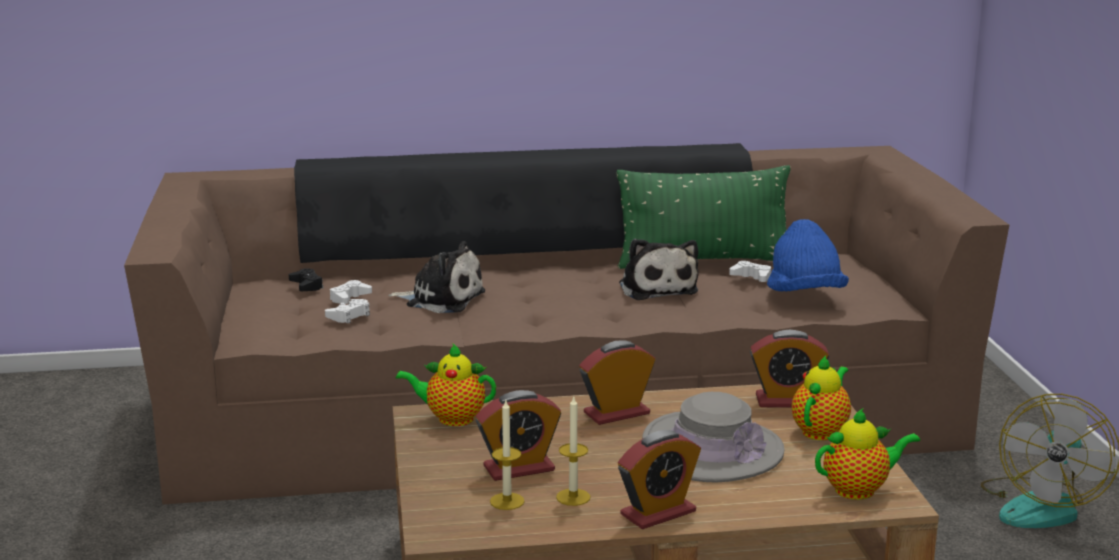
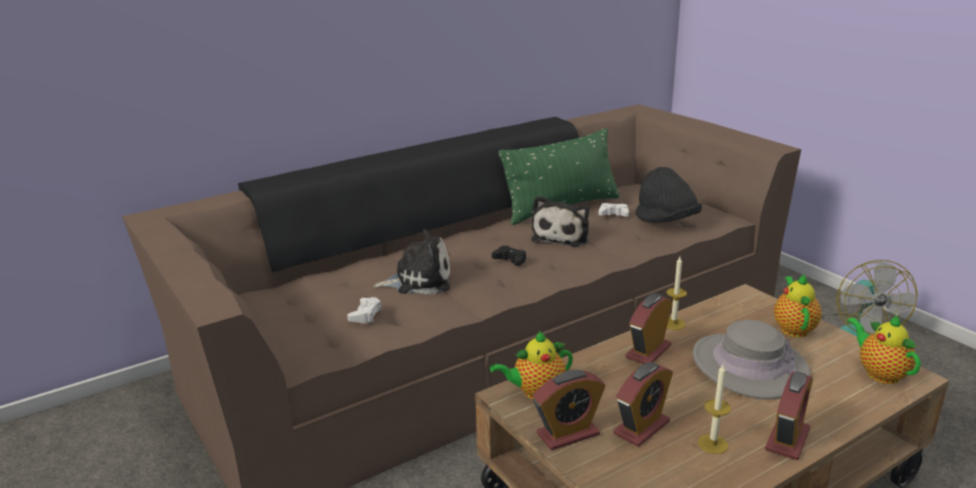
camera: 25 degrees left, 5 degrees up
(306, 286) = (292, 292): black game controller -> black game controller (510, 260)
(349, 298) = (346, 297): white game controller -> none
(507, 501) = (671, 465): candle -> candle (673, 324)
(657, 288) = (562, 236): plush toy -> plush toy turned 60 degrees clockwise
(786, 401) = (742, 309): alarm clock -> alarm clock (568, 434)
(805, 295) = (666, 221): blue hat -> black hat
(859, 490) = (879, 373): teapot -> teapot turned 75 degrees counterclockwise

